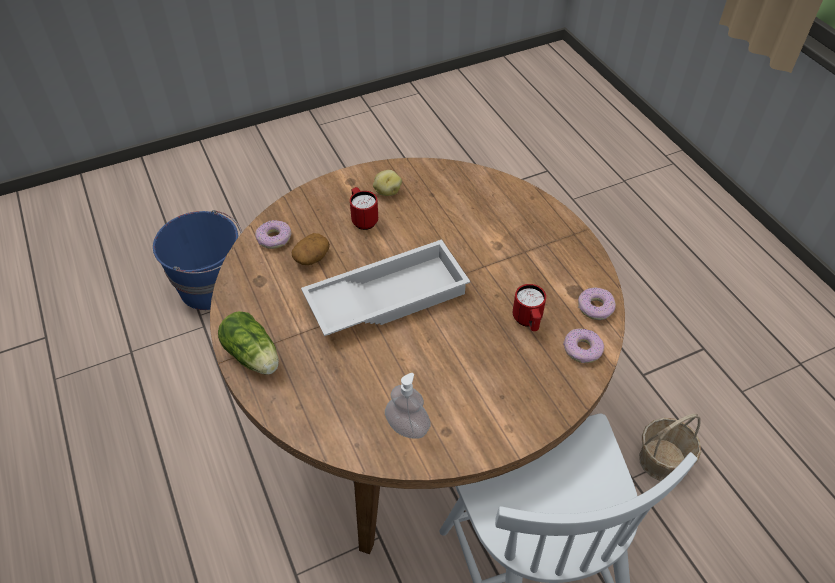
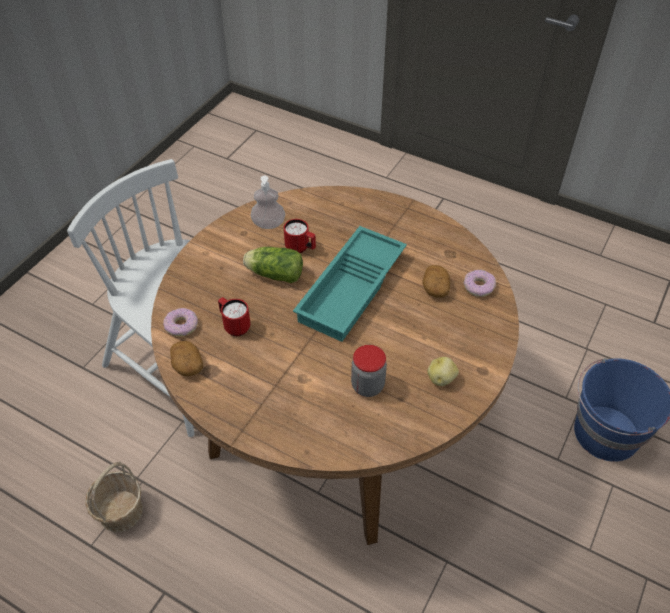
camera: 145 degrees right, 0 degrees up
(254, 357) = (396, 212): lettuce -> lettuce (273, 274)
(363, 219) = (432, 340): red mug -> red mug (300, 248)
(387, 296) = (352, 290): white tray -> turquoise tray
(448, 214) = (367, 385): none -> jar
(595, 307) = (187, 365): donut -> potato

